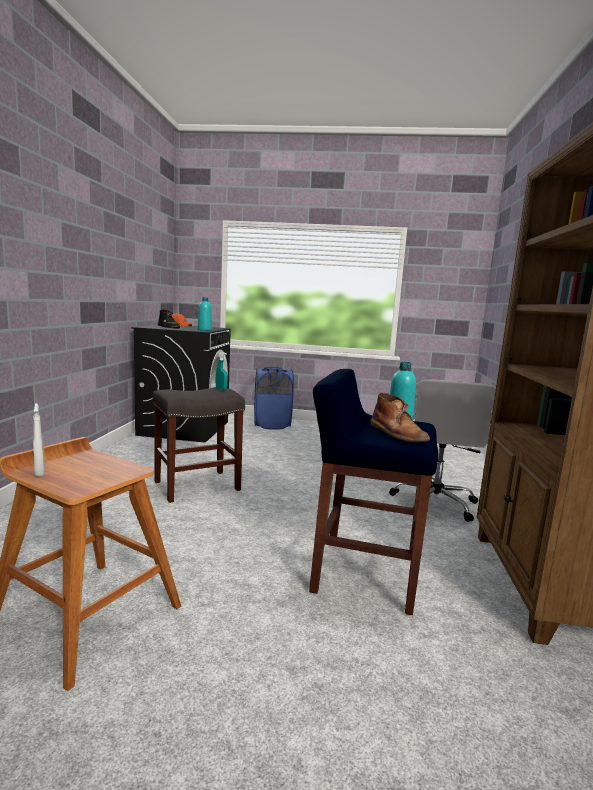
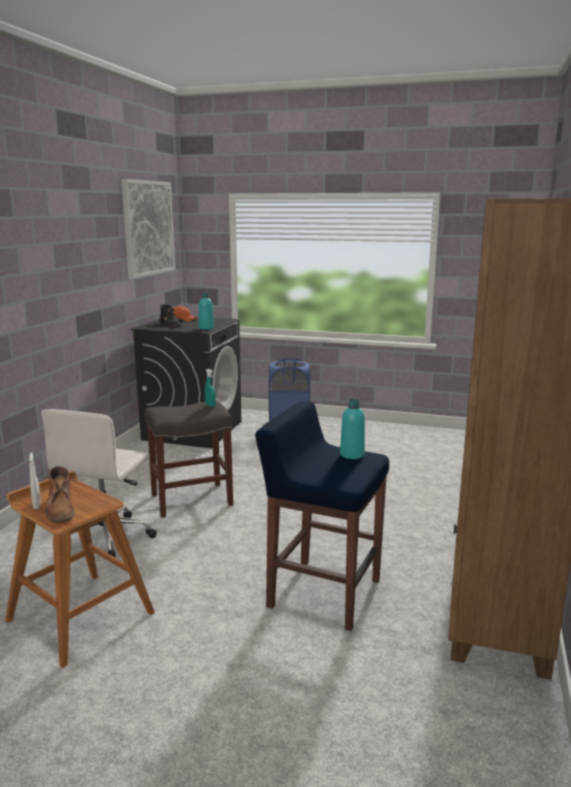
camera: 10 degrees right, 5 degrees up
(150, 239) = (148, 228): none -> picture
(397, 433) = (337, 470): brown boot -> brown boot (60, 508)
(434, 503) = (431, 523): white office chair -> white office chair (107, 536)

